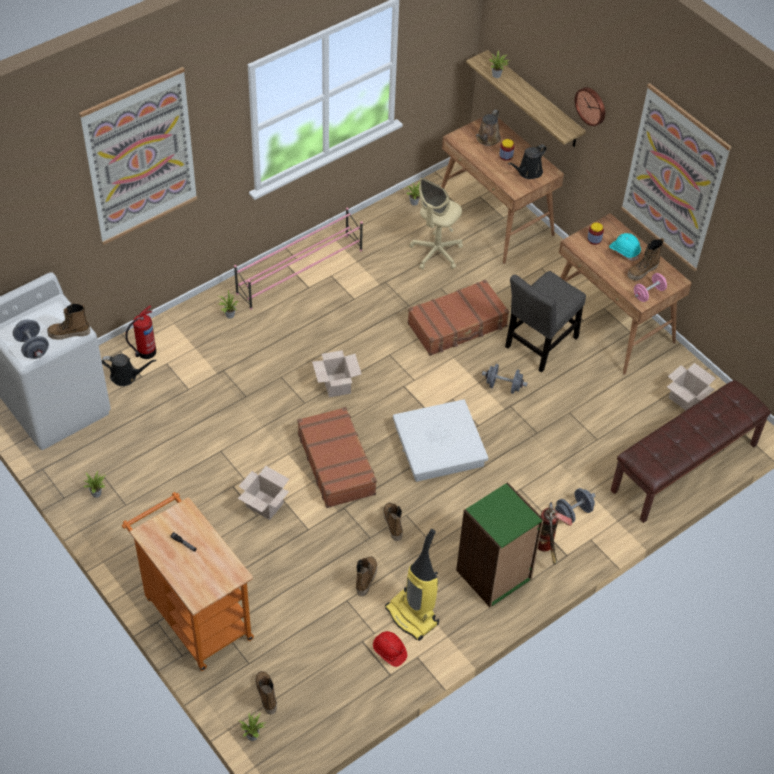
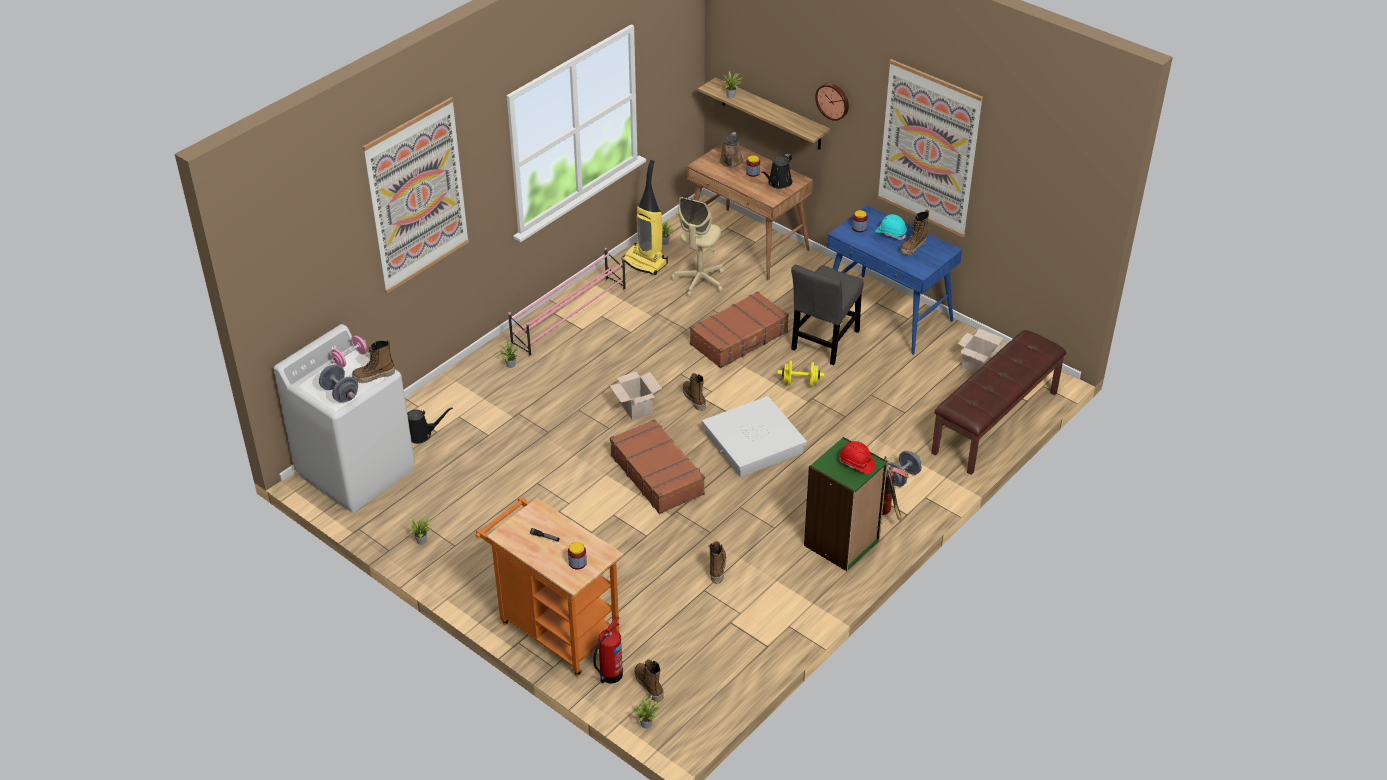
camera: 10 degrees left, 10 degrees down
(145, 352) = (434, 410): fire extinguisher -> fire extinguisher (609, 675)
(207, 579) = (577, 563): none -> jar
(263, 505) = (595, 522): cardboard box -> none
(389, 652) = (760, 626): red hard hat -> red hard hat (856, 464)
(392, 524) = (729, 517): boot -> boot (694, 399)
(413, 616) = (774, 591): vacuum cleaner -> vacuum cleaner (645, 262)
(503, 386) = (800, 382): grey dumbbell -> yellow dumbbell
(612, 324) = (888, 314): brown desk -> blue desk
(648, 293) = (925, 264): pink dumbbell -> pink dumbbell (350, 359)

